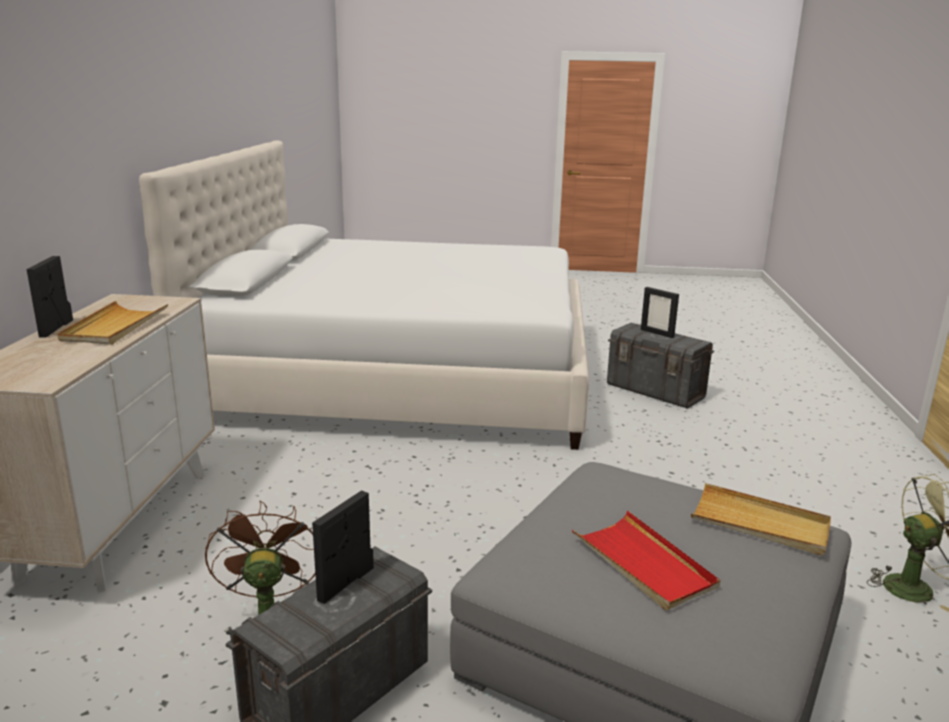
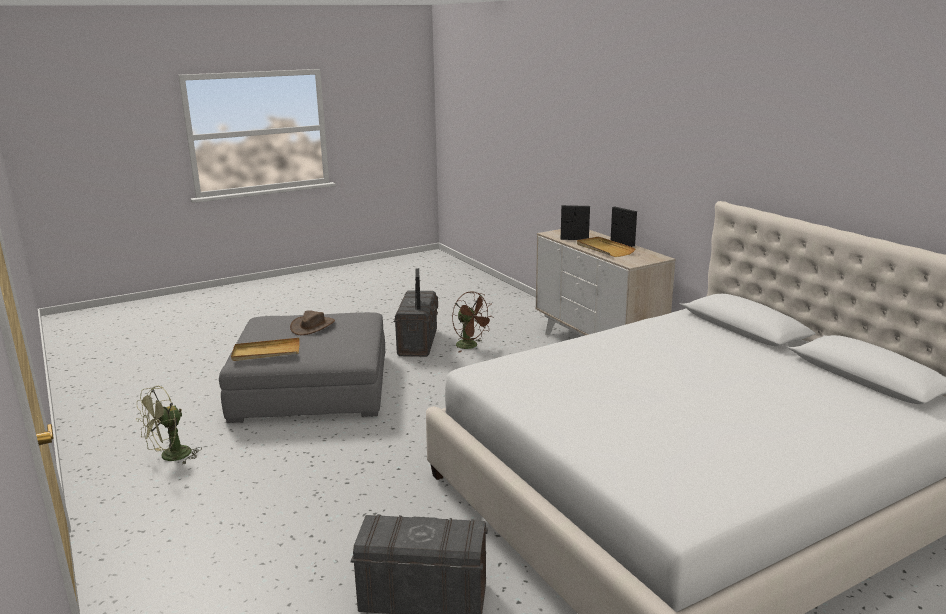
camera: 145 degrees right, 0 degrees up
(644, 564) = (312, 326): red tray -> brown hat
(657, 333) = (428, 536): picture frame -> picture frame (574, 239)

